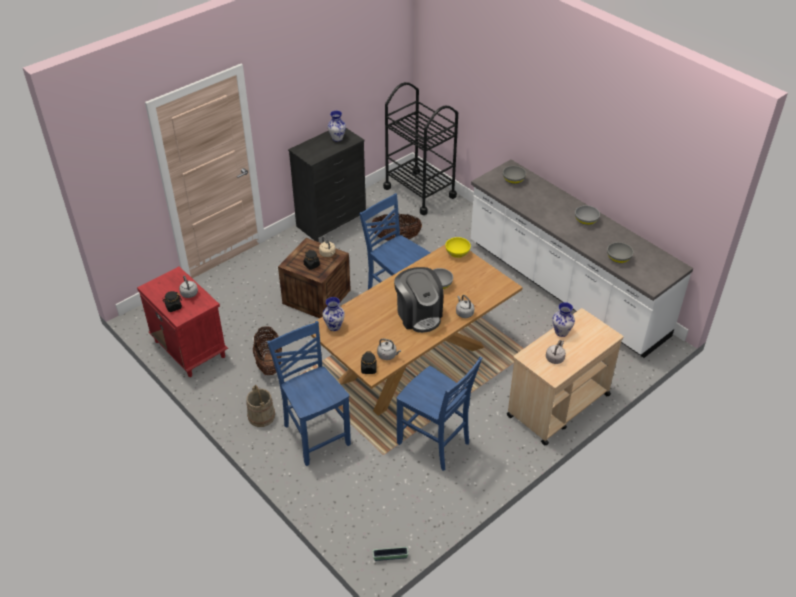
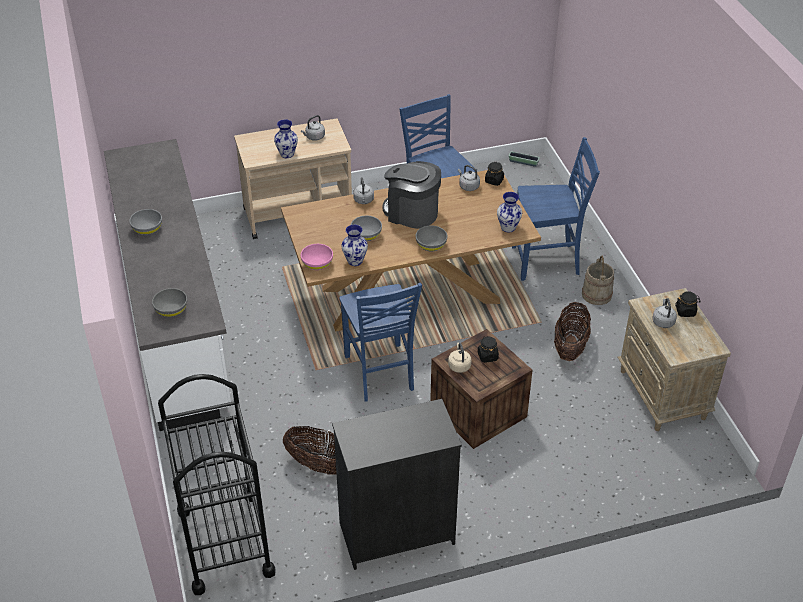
camera: 155 degrees left, 0 degrees up
(189, 348) = (663, 395): red nightstand -> beige nightstand
(315, 434) = (547, 262): blue chair -> blue chair turned 90 degrees counterclockwise
(337, 138) = (373, 440): vase -> vase (355, 261)
(419, 314) = (411, 213): coffee machine -> coffee machine turned 60 degrees counterclockwise
(457, 253) = (317, 264): yellow bowl -> pink bowl
(618, 258) = (164, 180): grey bowl -> grey bowl (431, 245)

